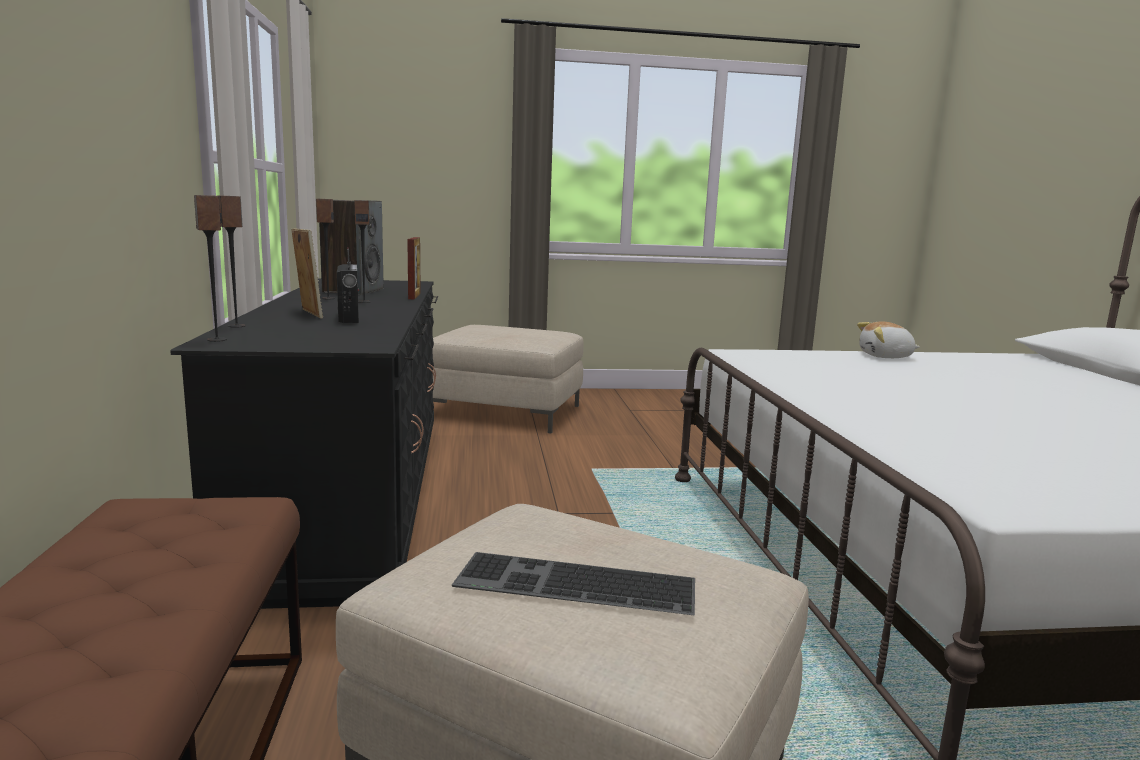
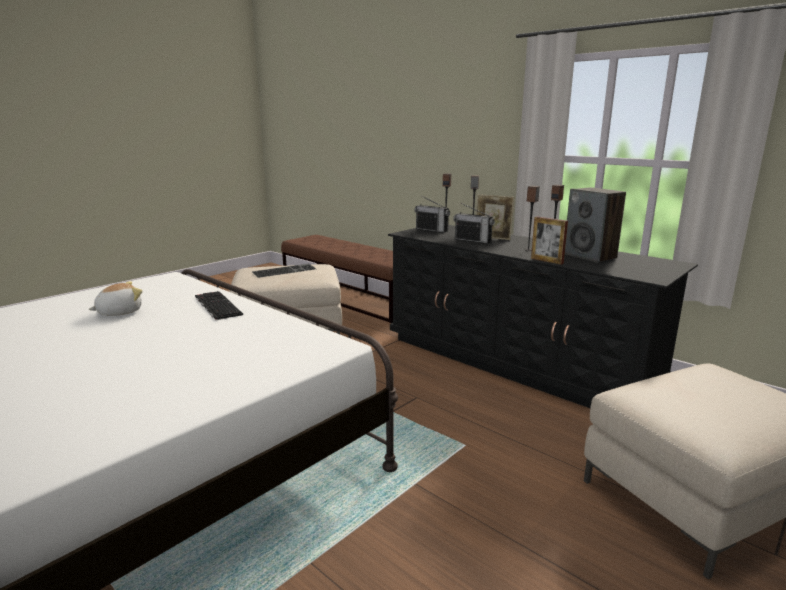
camera: 140 degrees right, 5 degrees up
(290, 339) = (432, 230): none -> radio
(863, 405) = (216, 305): none -> keyboard
(885, 356) = (199, 388): plush toy -> plush toy (119, 312)

